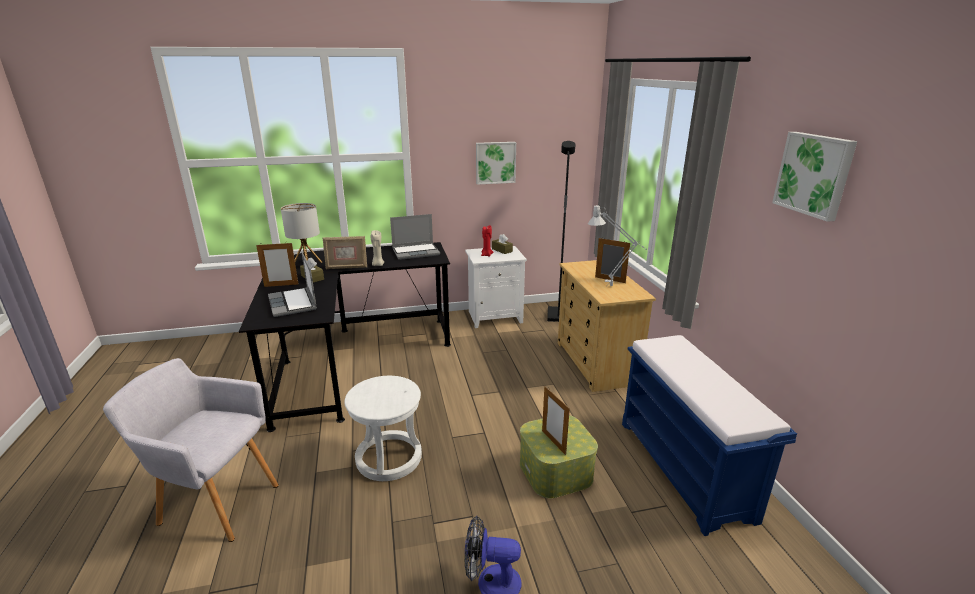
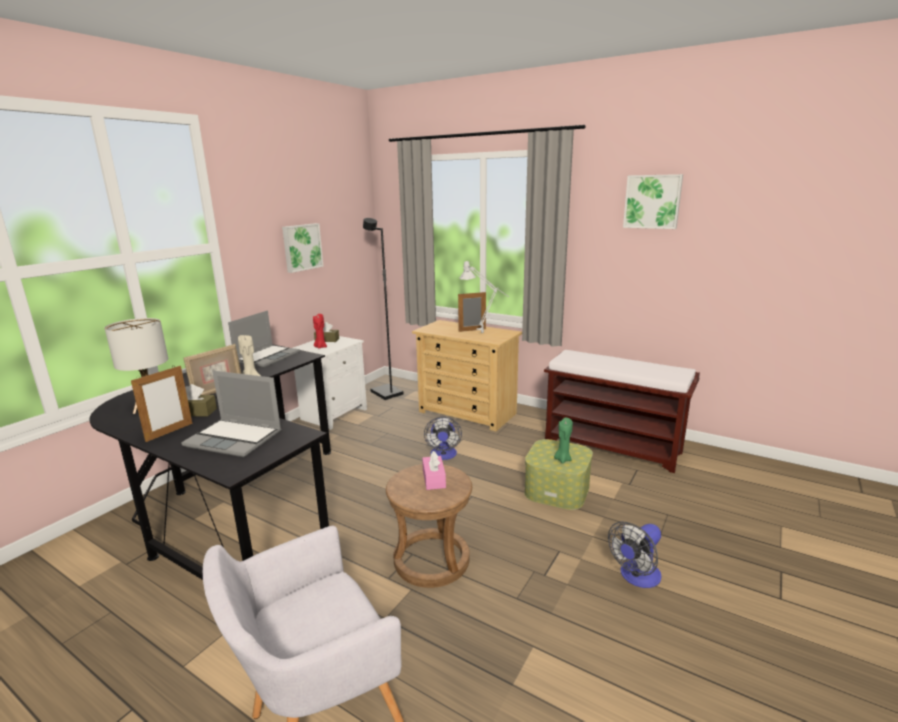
camera: 45 degrees left, 5 degrees down
(388, 458) = (432, 560): white stool -> brown stool
(392, 393) = (434, 479): none -> pink tissue box
(516, 389) = (443, 455): none -> fan
(553, 442) = (562, 459): picture frame -> green candle
(685, 469) = (613, 446): blue bench -> brown bench

